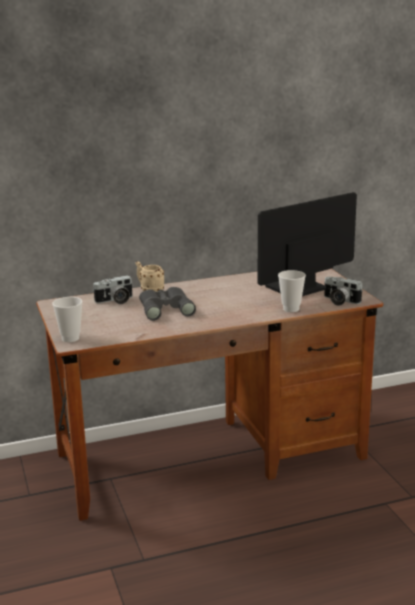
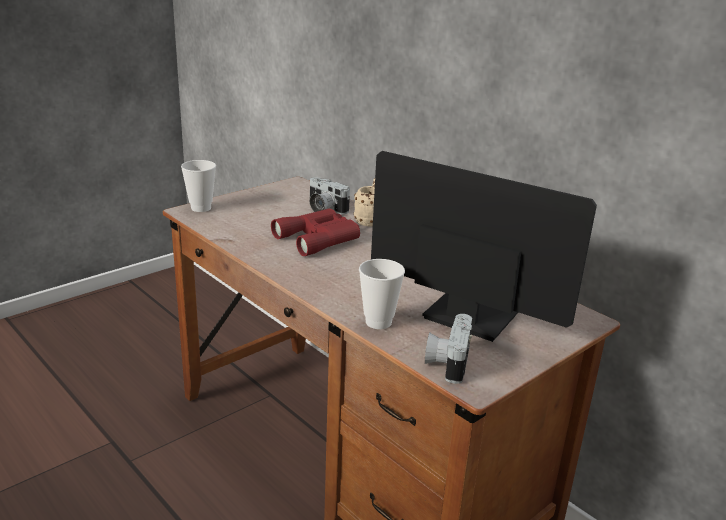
camera: 65 degrees right, 5 degrees up
(165, 308) = (320, 238): grey binoculars -> red binoculars

